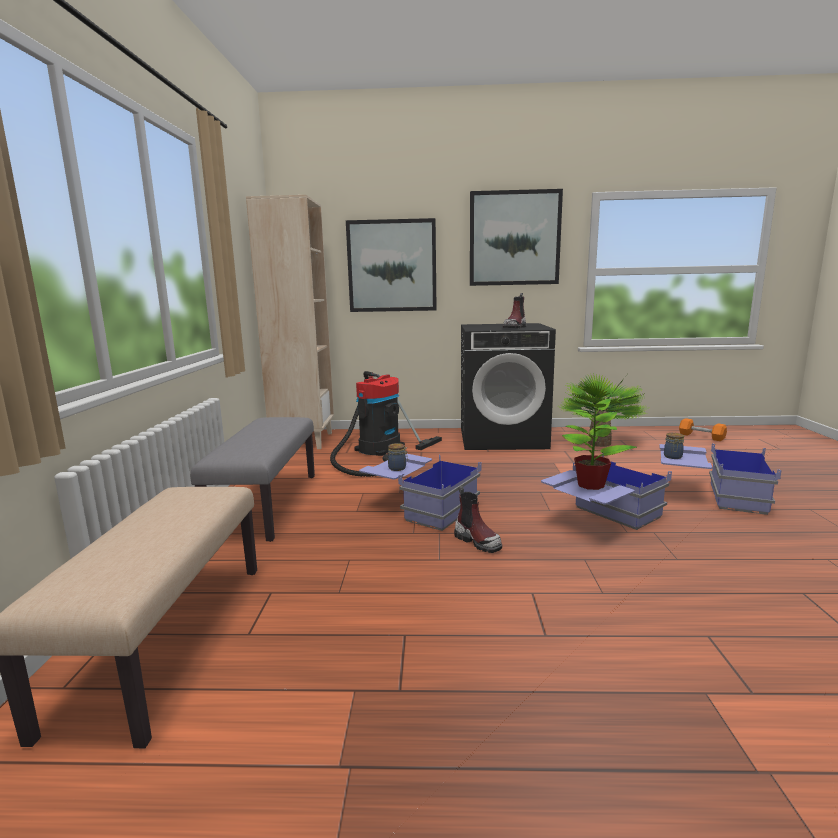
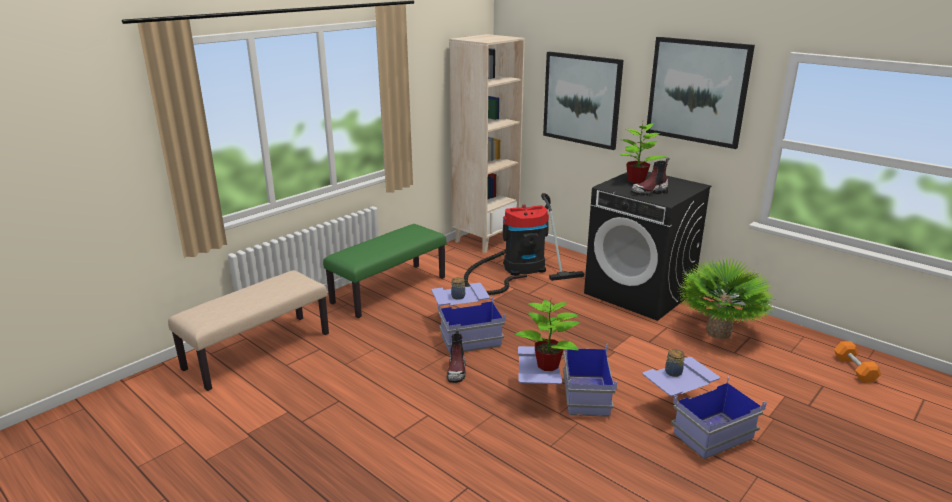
camera: 40 degrees right, 10 degrees up
(266, 504) = (389, 290): grey bench -> green bench
(484, 326) = (637, 180): none -> potted plant

